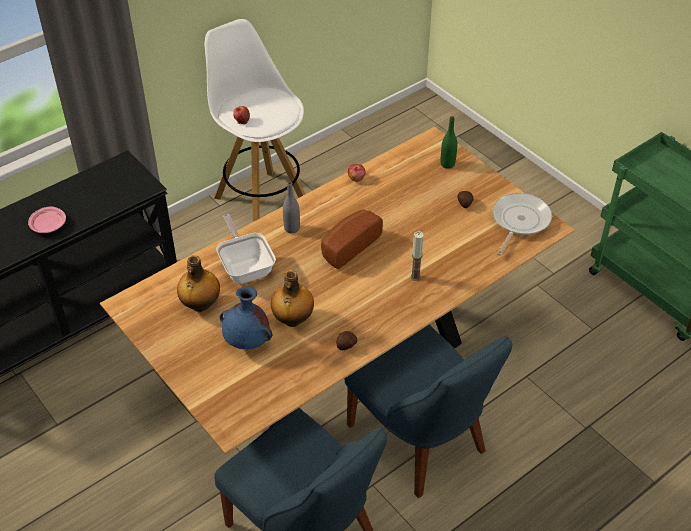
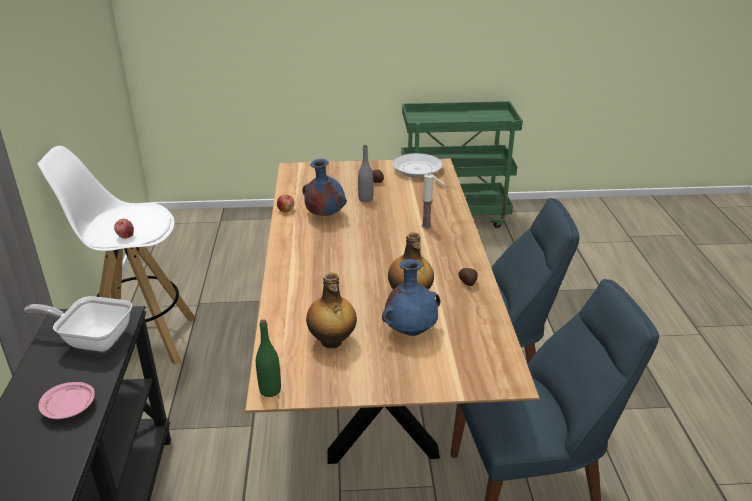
camera: 55 degrees left, 15 degrees down
(245, 267) = (315, 298): frying pan -> frying pan (92, 339)
(292, 228) = (300, 258): grey bottle -> grey bottle (365, 199)
(348, 246) = (356, 240): bread -> none
(370, 205) = (324, 215): none -> blue vase
(447, 164) = (326, 172): green bottle -> green bottle (270, 390)

